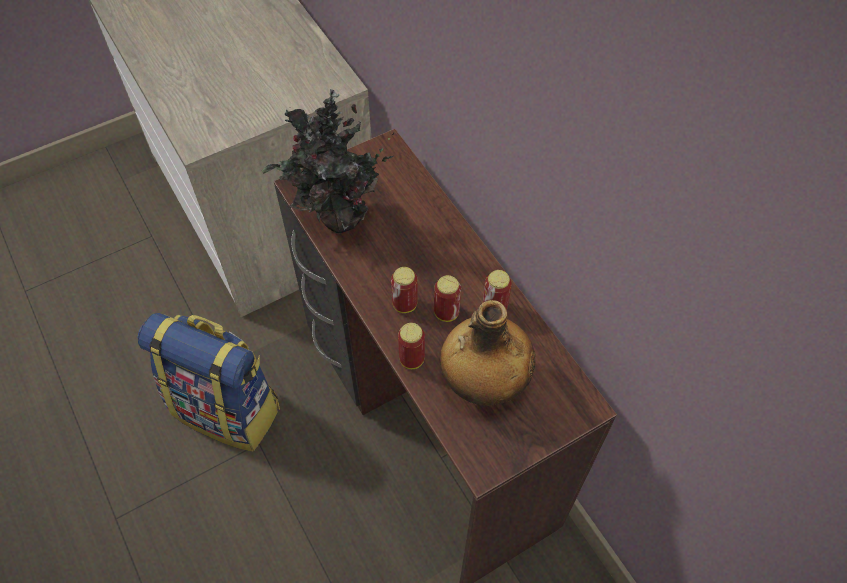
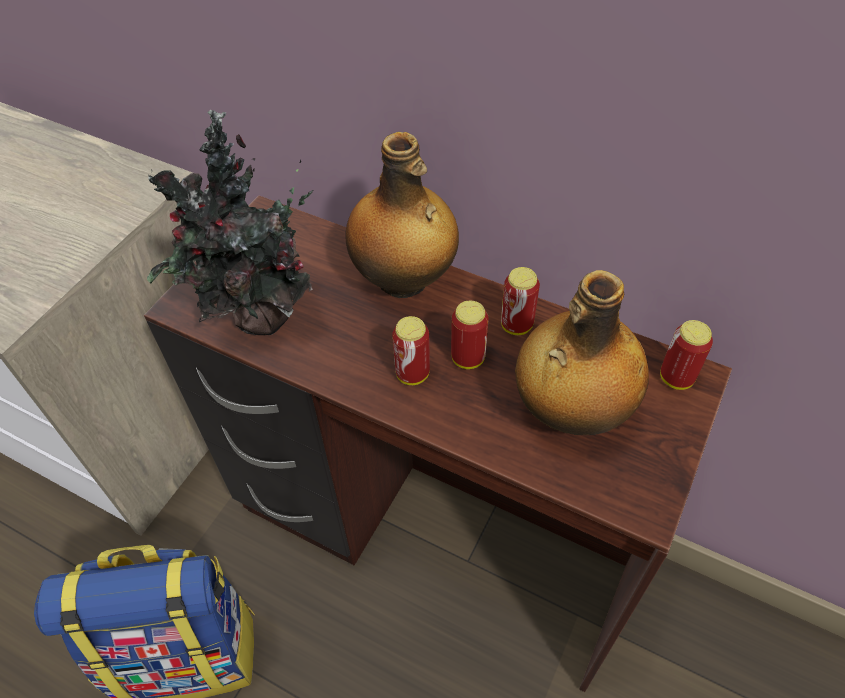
camera: 30 degrees left, 5 degrees down
(411, 359) = (468, 431): can -> can (676, 378)
(444, 239) = (404, 281): none -> bottle

